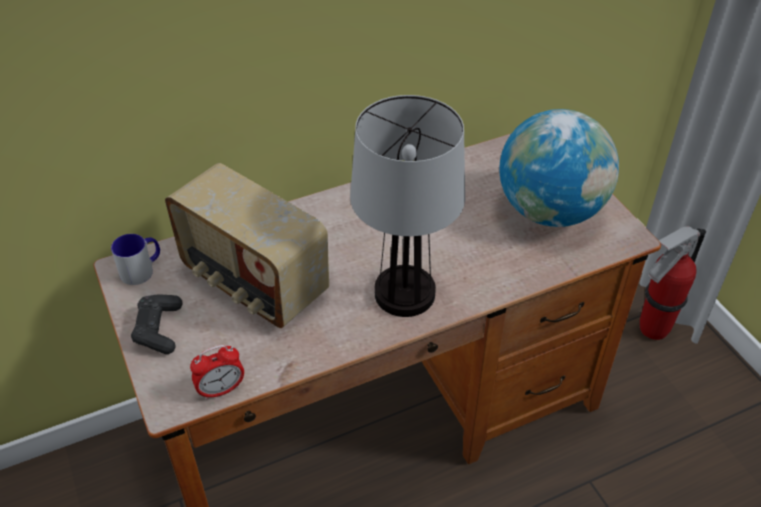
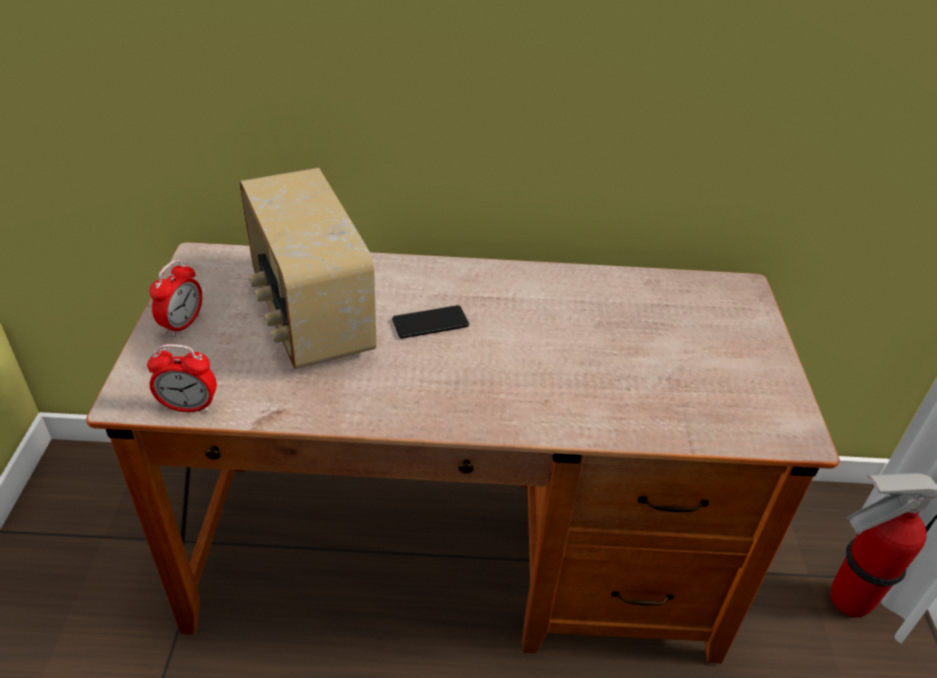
camera: 25 degrees right, 5 degrees down
(142, 270) = (216, 265): mug -> none
(159, 329) = (182, 324): black game controller -> alarm clock
(345, 252) = (430, 323): none -> phone
(403, 293) = (461, 388): table lamp -> none
(550, 211) = (708, 368): globe -> none

